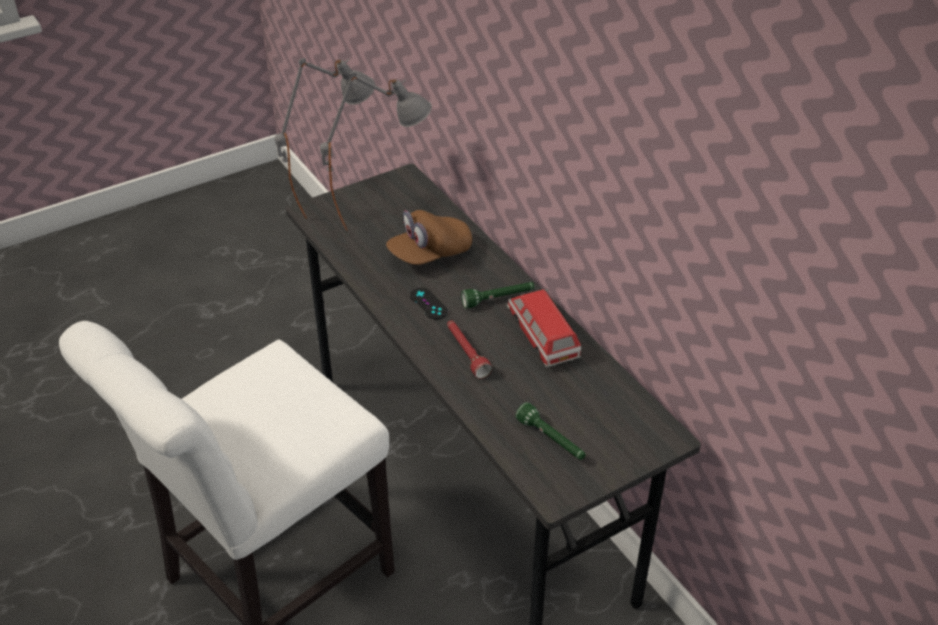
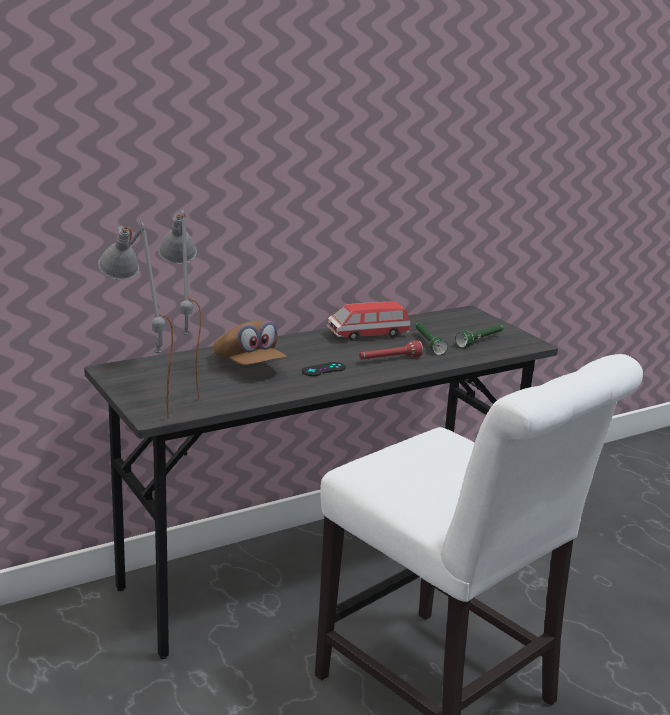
camera: 90 degrees left, 20 degrees down
(498, 299) = (319, 345): green flashlight -> green flashlight (428, 343)

